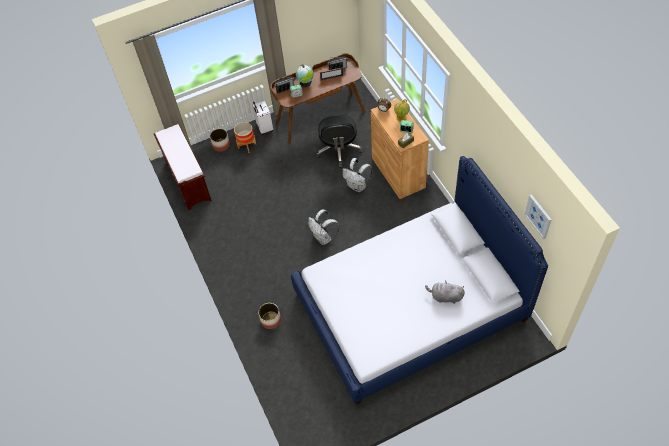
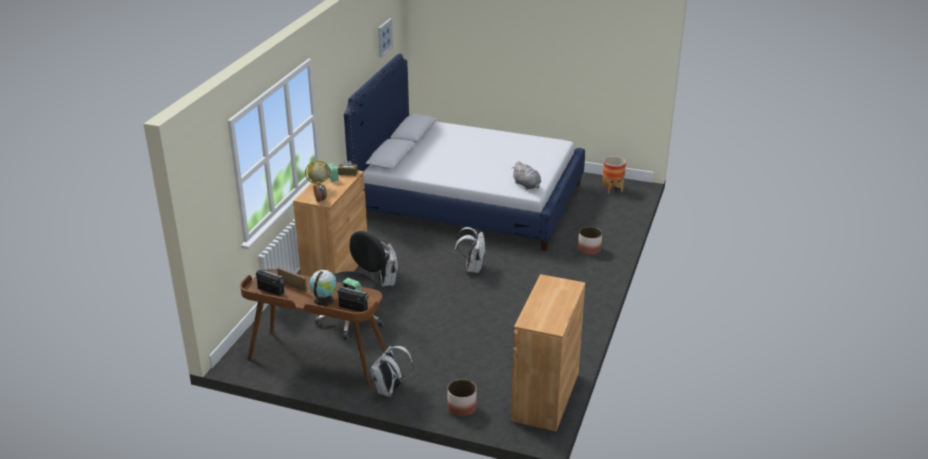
camera: 140 degrees left, 25 degrees down
(187, 181) = (545, 396): brown bench -> brown cabinet
(247, 146) = (435, 386): planter -> planter (612, 188)
(264, 128) = (390, 391): white suitcase -> white backpack
(445, 297) = (459, 139): grey plush toy -> grey plush toy (527, 185)

